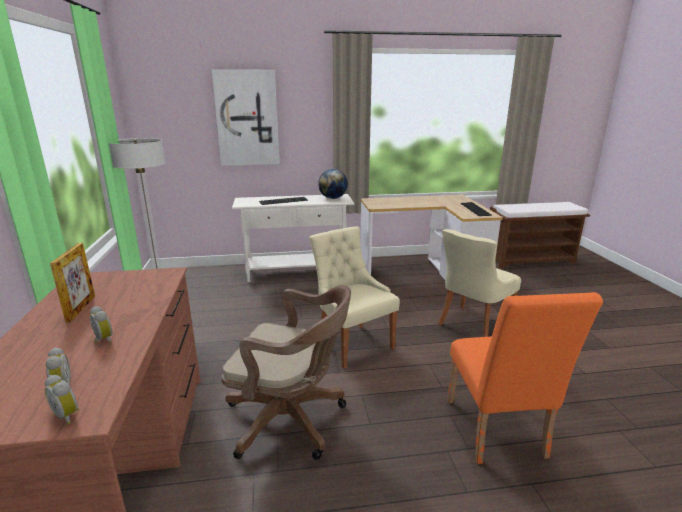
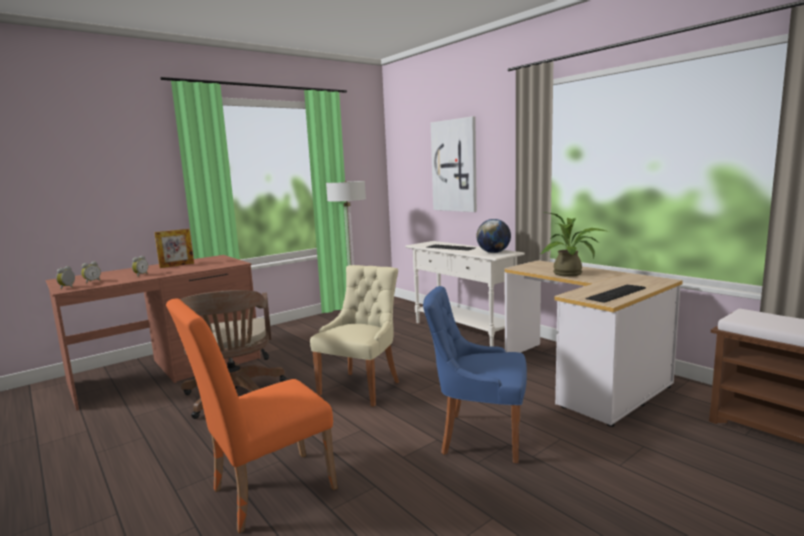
camera: 60 degrees right, 10 degrees down
(416, 203) = (571, 274): none -> potted plant
(472, 325) = (478, 436): beige chair -> blue chair

